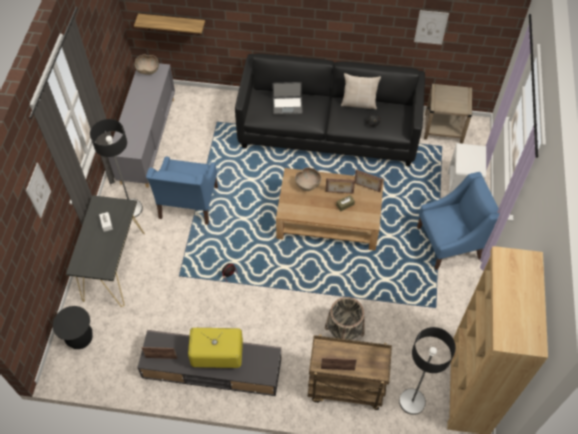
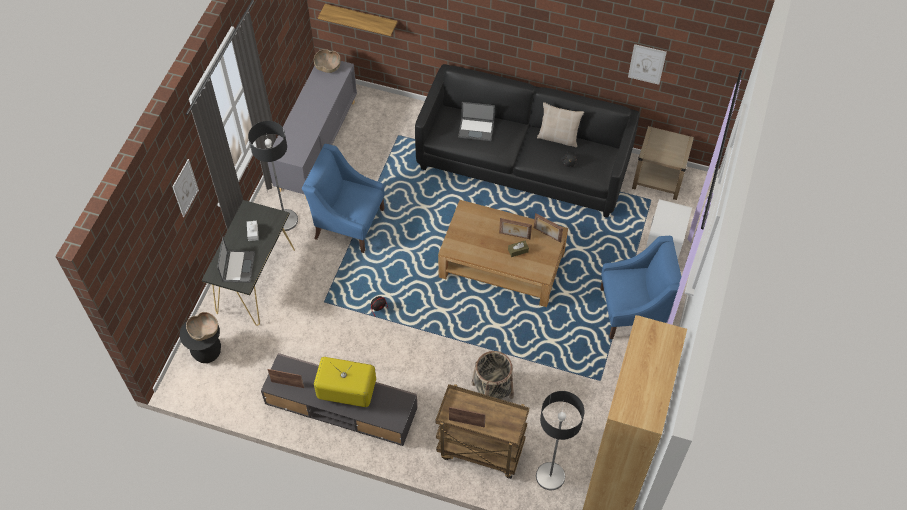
camera: 10 degrees right, 0 degrees up
(98, 256) = (238, 266): none -> laptop
(188, 203) = (348, 223): blue armchair -> blue armchair turned 90 degrees clockwise
(307, 184) = (481, 221): brown bowl -> brown bowl (204, 331)

